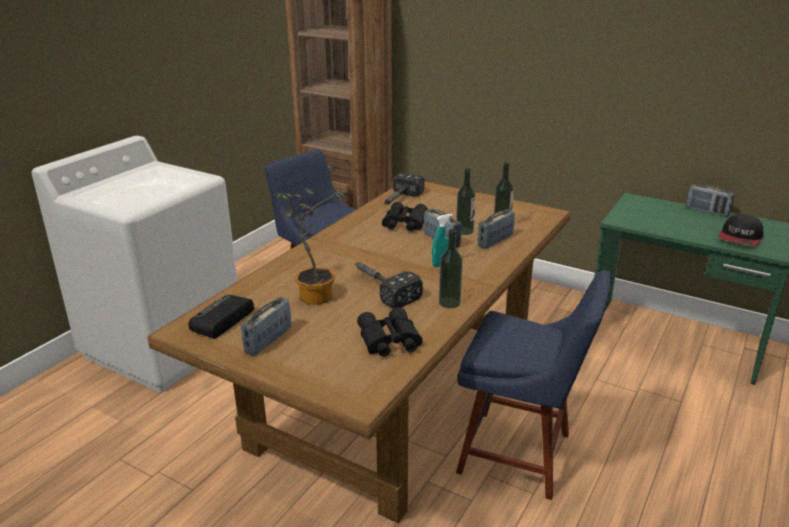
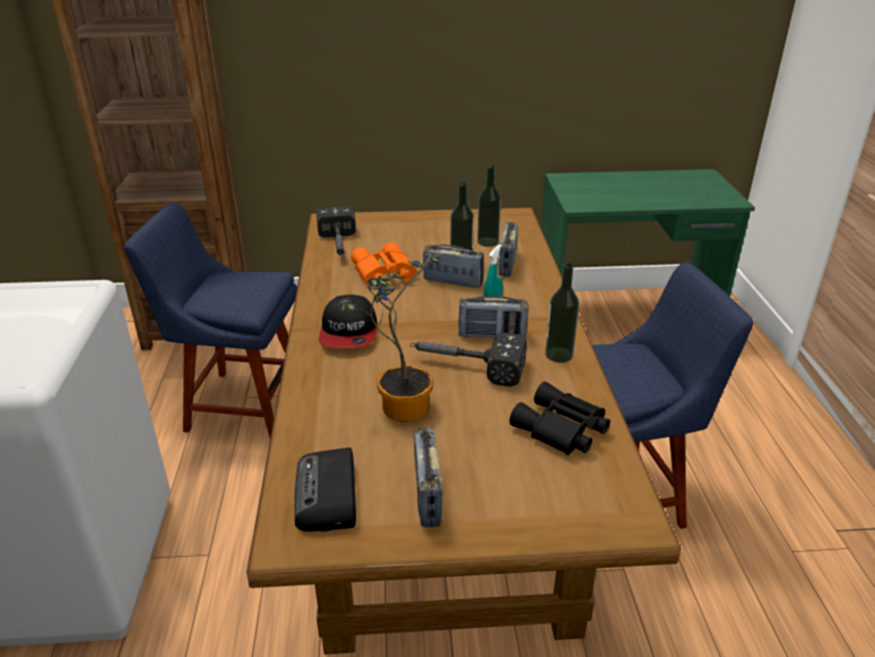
camera: 35 degrees left, 5 degrees up
(403, 223) = (383, 274): black binoculars -> orange binoculars
(707, 211) = (635, 175): radio -> radio (492, 335)
(740, 238) = (692, 194): cap -> cap (349, 332)

